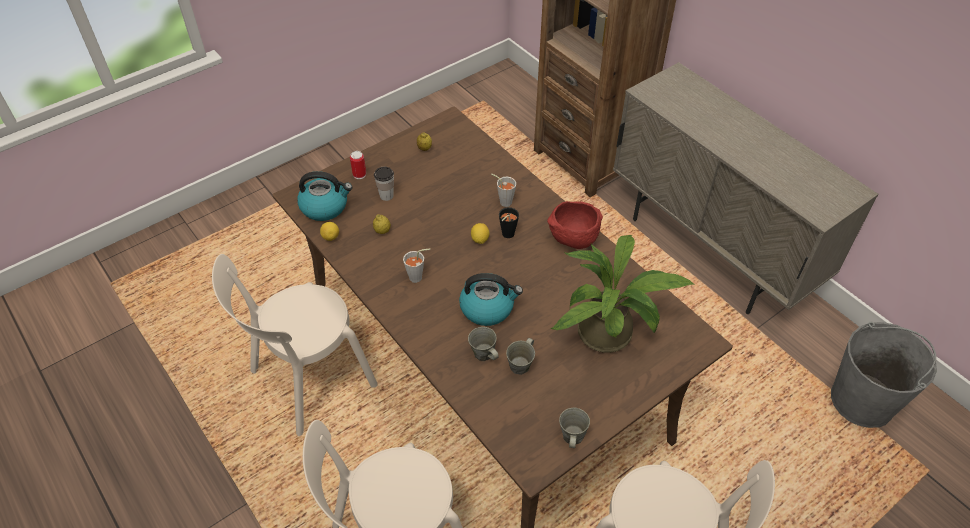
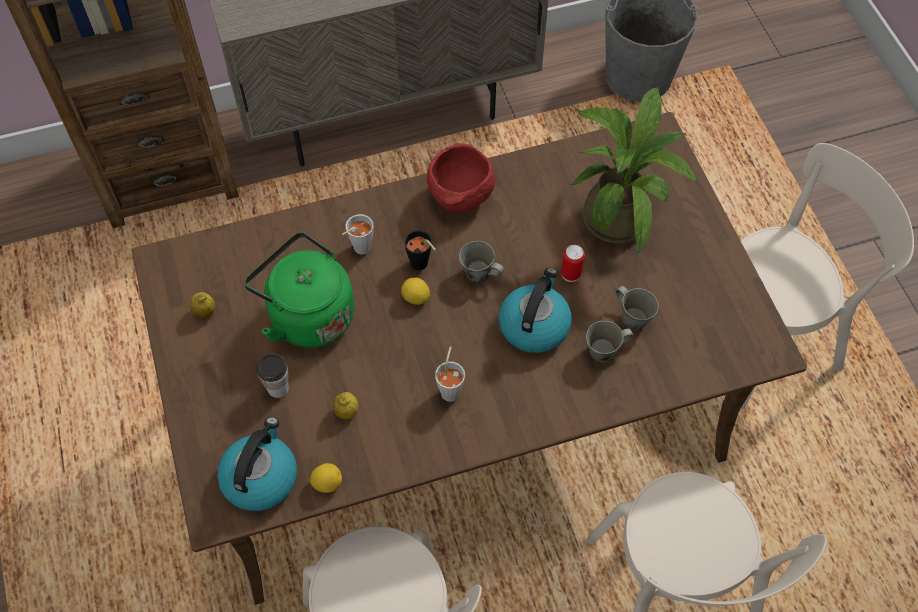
camera: 70 degrees left, 10 degrees up
(359, 174) = (215, 413): can -> can (571, 273)
(443, 192) = (307, 314): none -> green kettle
(572, 437) = (744, 301): grey mug -> grey mug (479, 274)

